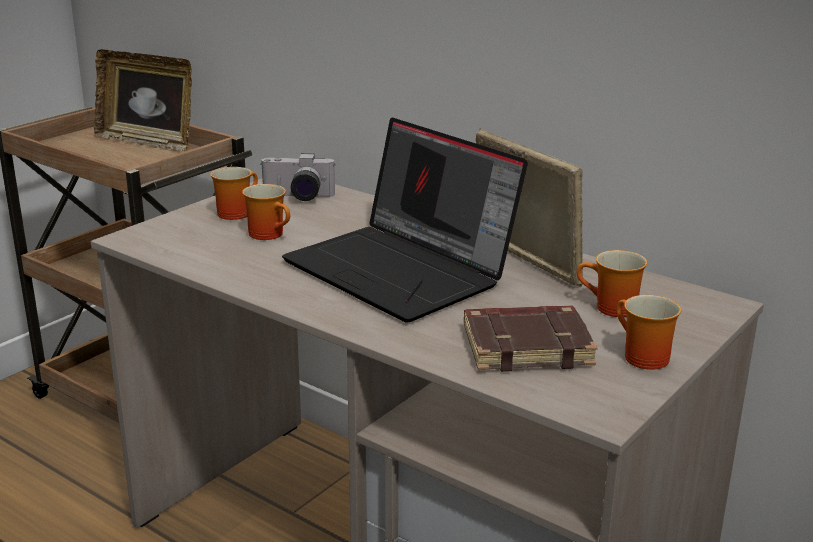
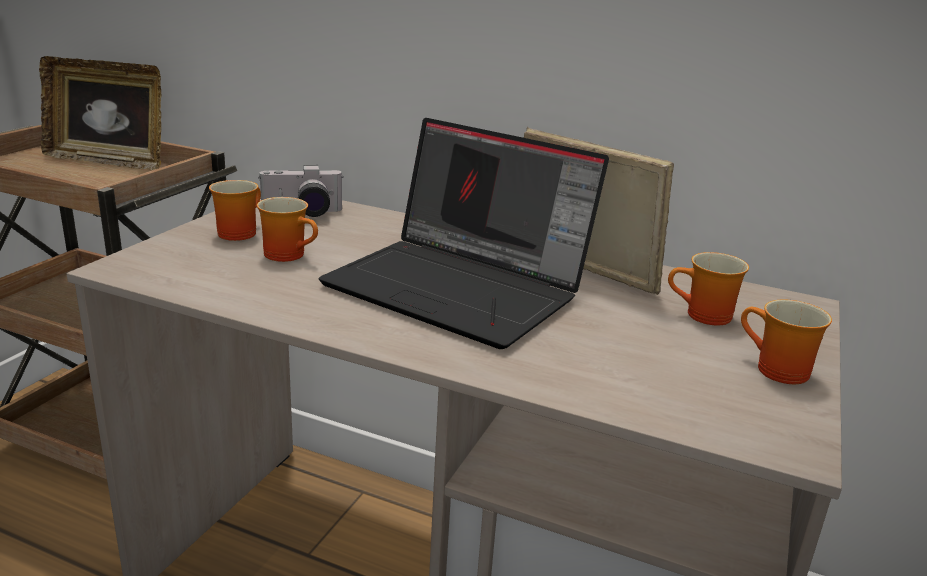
camera: 15 degrees left, 0 degrees up
(527, 346) = (650, 367): brown book -> none

